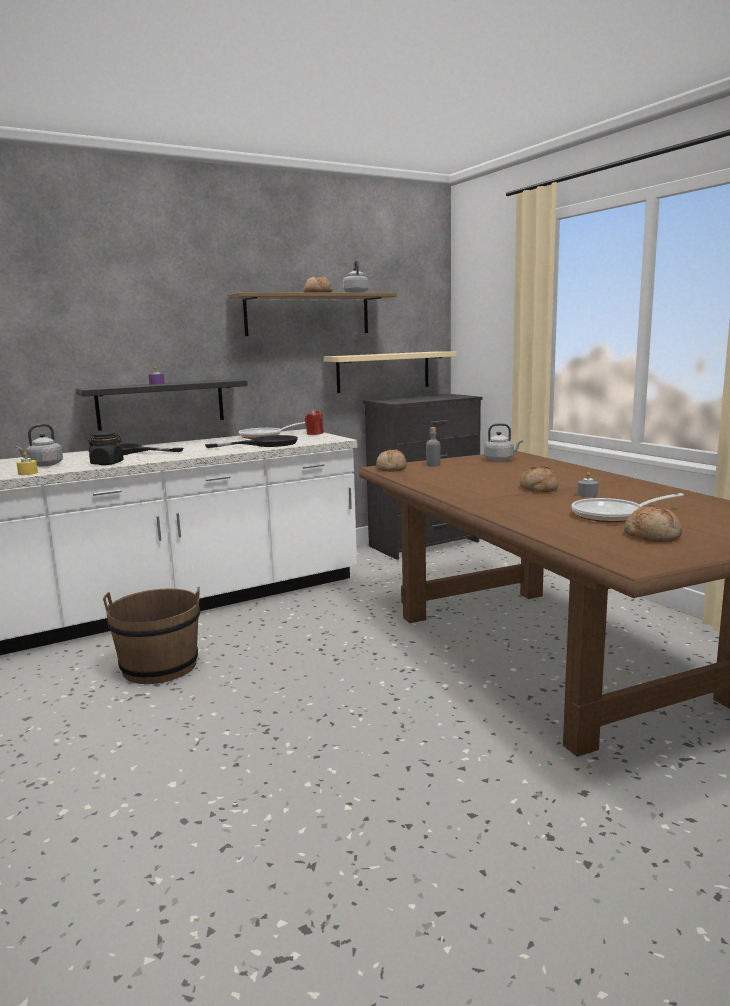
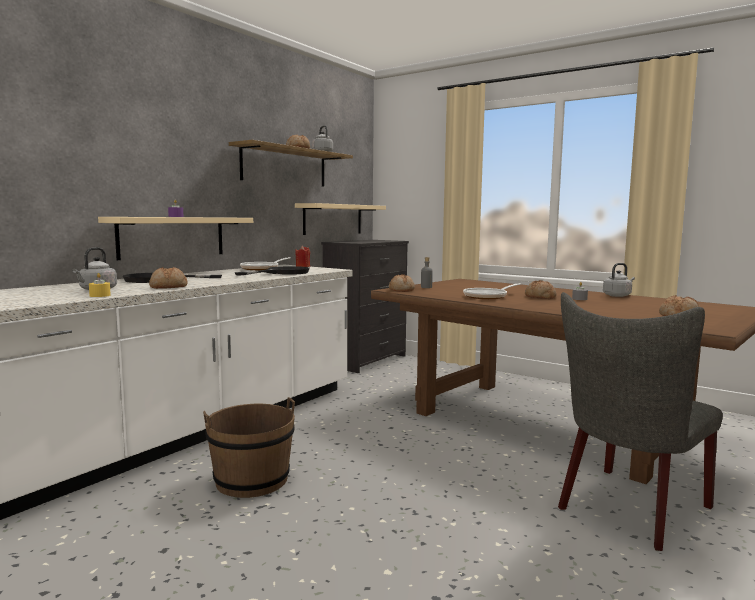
camera: 25 degrees left, 5 degrees down
(107, 463) = (168, 287): black jar -> bread
(161, 404) = (172, 237): black shelf -> beige shelf
(500, 459) = (465, 283): grey kettle -> grey kettle (618, 295)
(508, 783) = (628, 510): none -> grey chair
(613, 515) = (627, 308): frying pan -> frying pan (488, 296)

